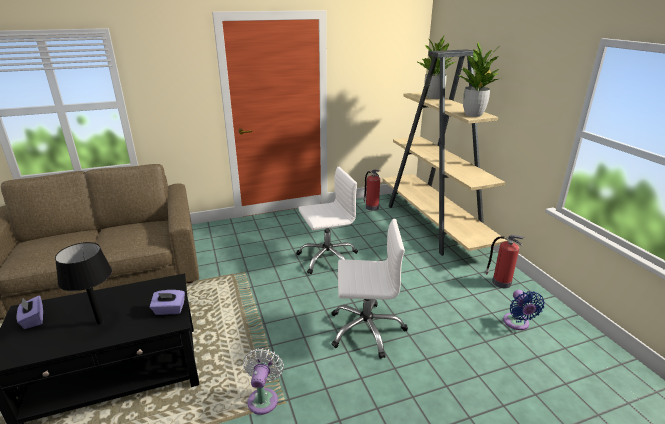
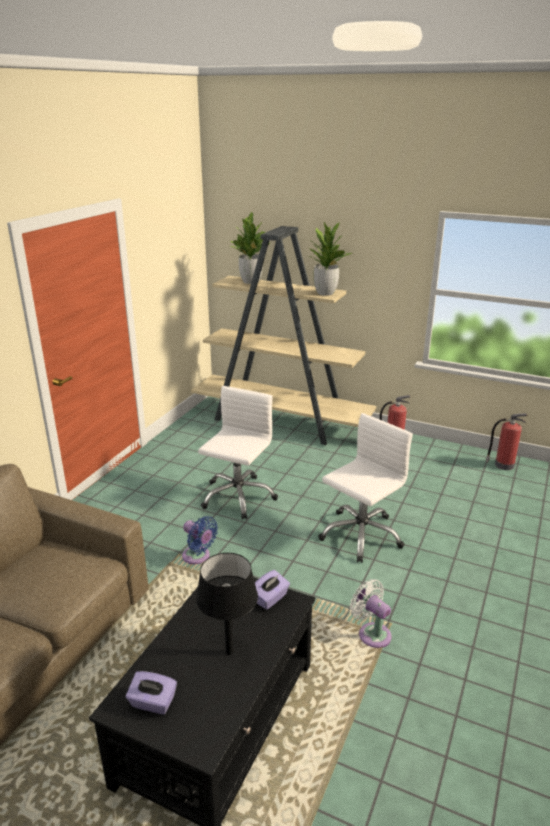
camera: 45 degrees left, 0 degrees up
(371, 207) = (199, 428): fire extinguisher -> fire extinguisher (503, 465)
(517, 324) = (441, 470): blue fan -> blue fan (198, 557)

